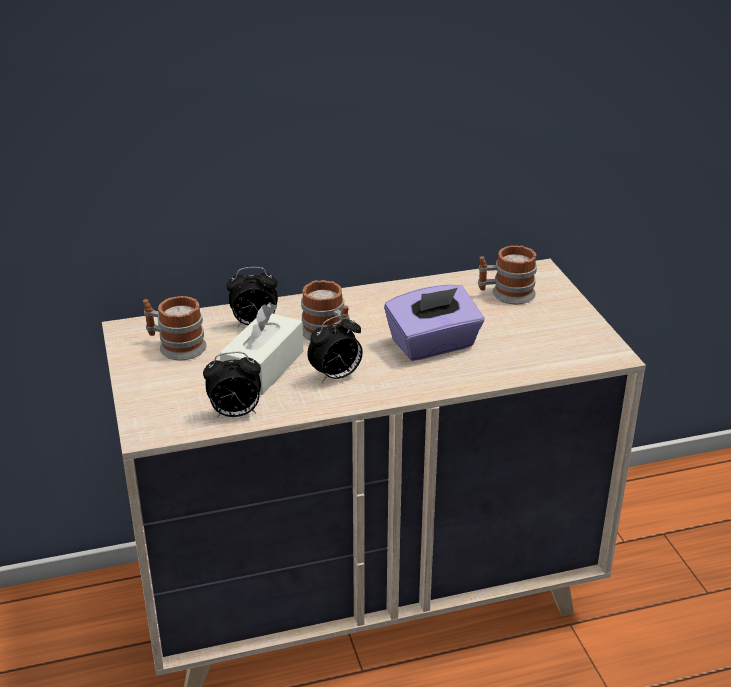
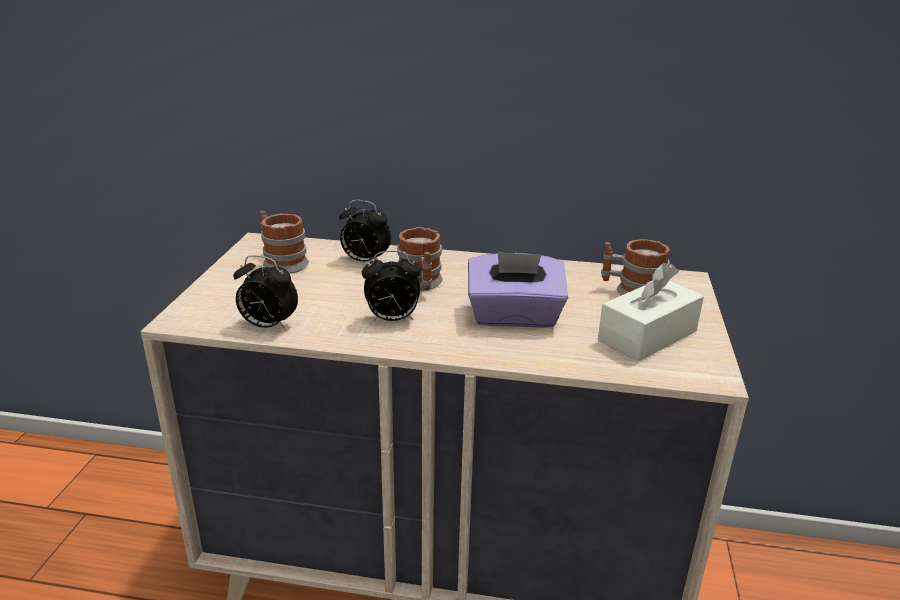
camera: 25 degrees right, 5 degrees down
(263, 367) = (335, 296): white tissue box -> white tissue box (647, 336)

